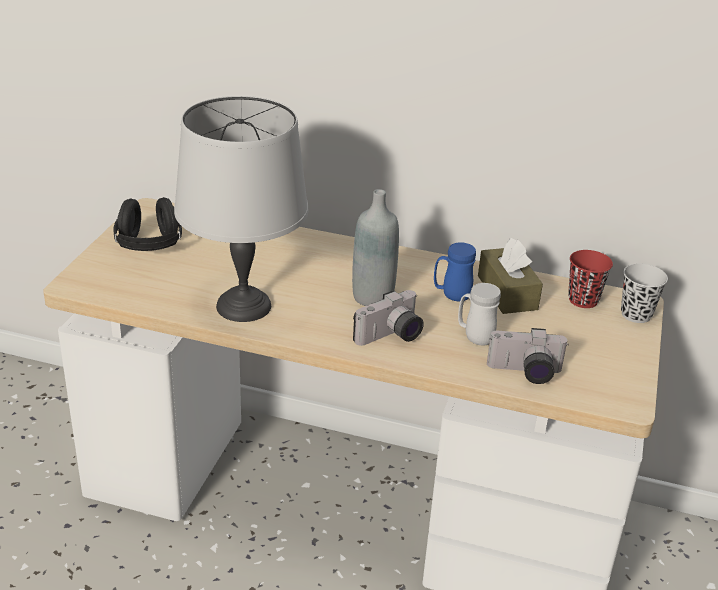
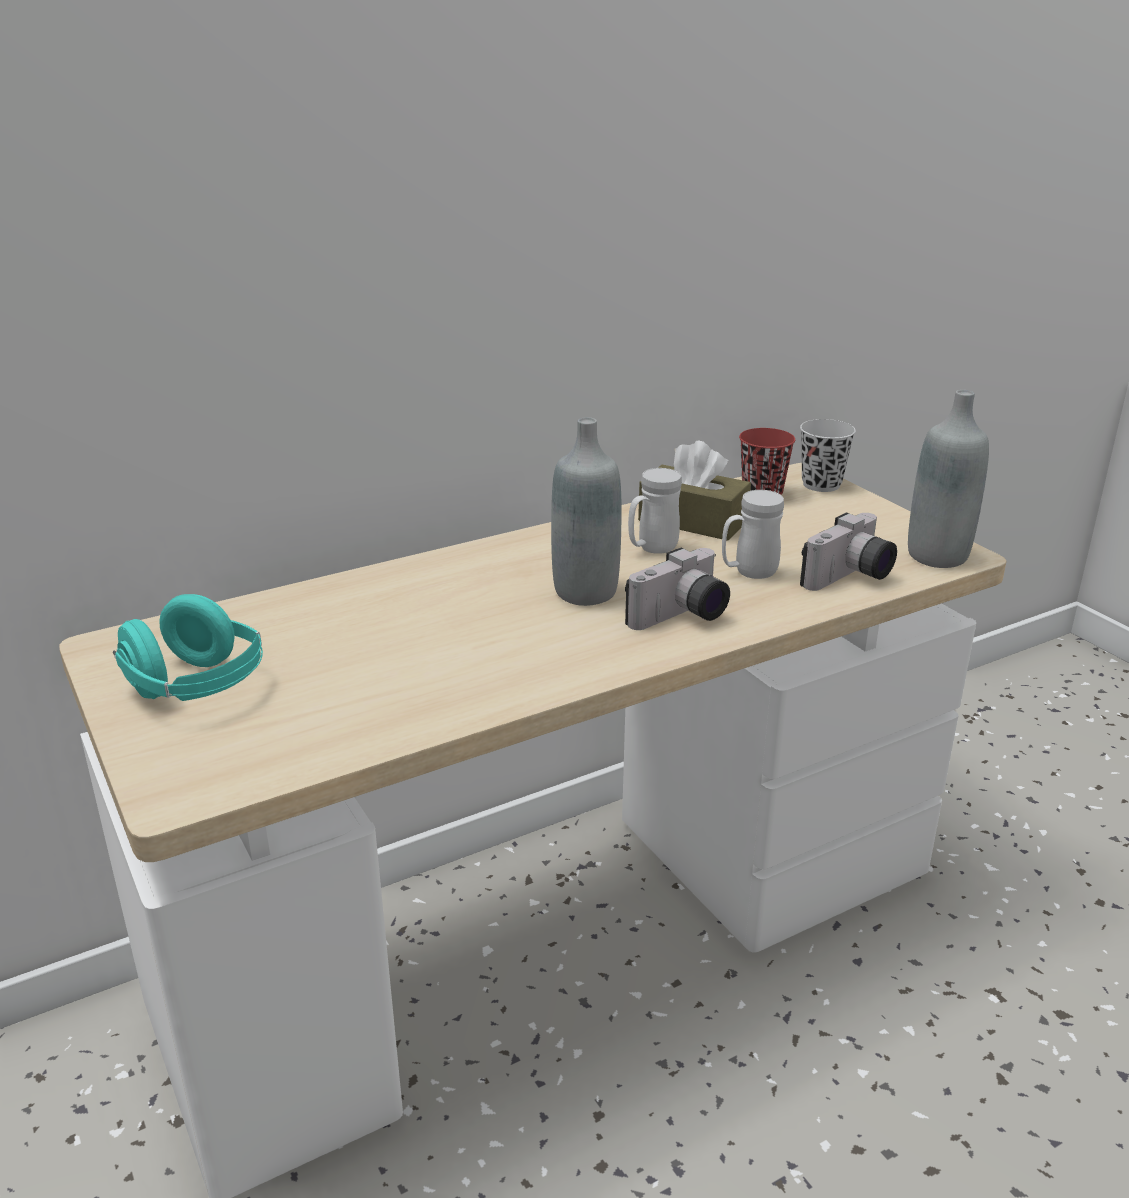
camera: 45 degrees left, 5 degrees down
(149, 246) = (196, 688): black headphones -> turquoise headphones
(245, 305) = (468, 680): grey table lamp -> none
(391, 337) = (682, 617): camera -> camera turned 45 degrees clockwise
(451, 295) = (652, 549): blue mug -> white mug
(608, 394) = (937, 556): none -> grey bottle

